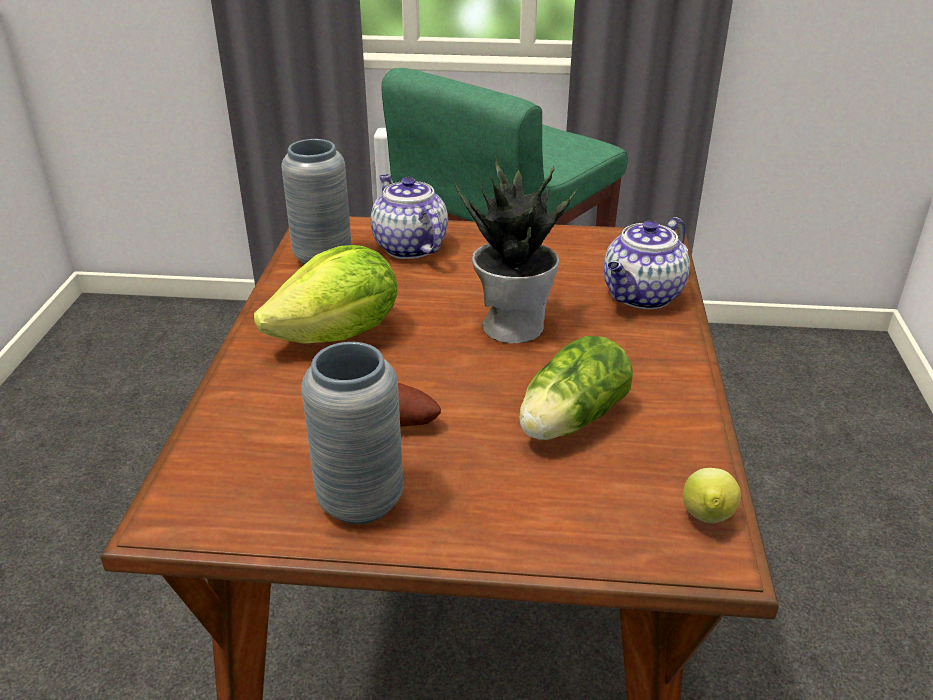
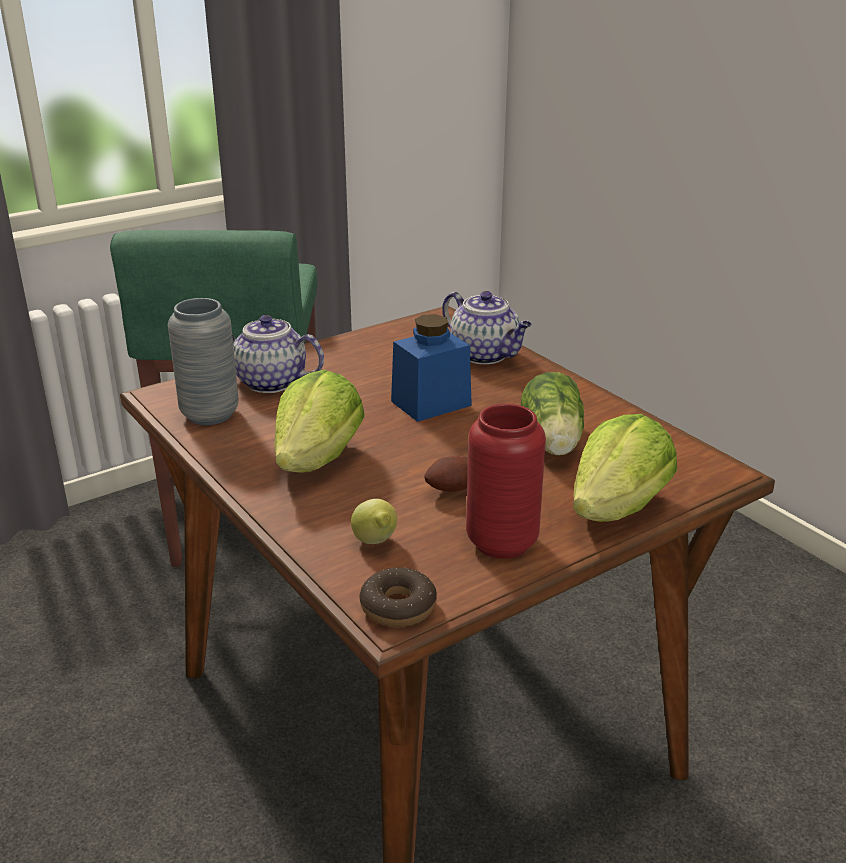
camera: 40 degrees left, 5 degrees down
(186, 511) = (398, 607): none -> donut
(360, 501) = (502, 542): grey vase -> red vase
(513, 324) = (431, 403): potted plant -> blue jar
(526, 531) = (618, 508): none -> lettuce
(642, 296) = (486, 355): teapot -> teapot turned 45 degrees counterclockwise
(706, 520) = (695, 457): lemon -> lemon (375, 543)

